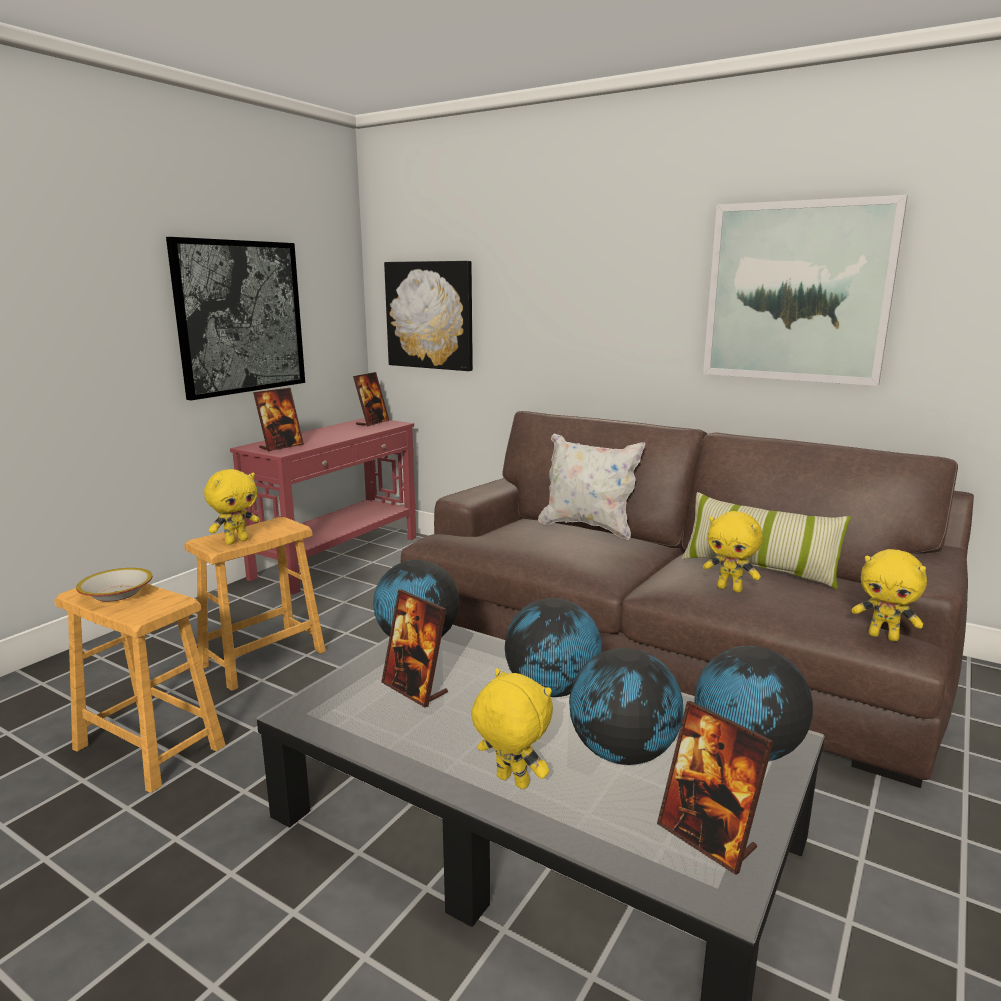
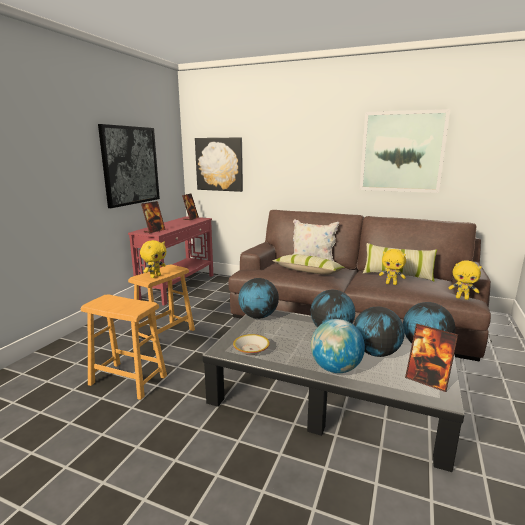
camera: 10 degrees left, 0 degrees up
(116, 593) = (113, 303): bowl -> bowl (251, 349)
(415, 689) = (270, 336): picture frame -> none
(511, 782) = (335, 368): yellow plush toy -> globe
(562, 548) = (308, 271): none -> pillow

